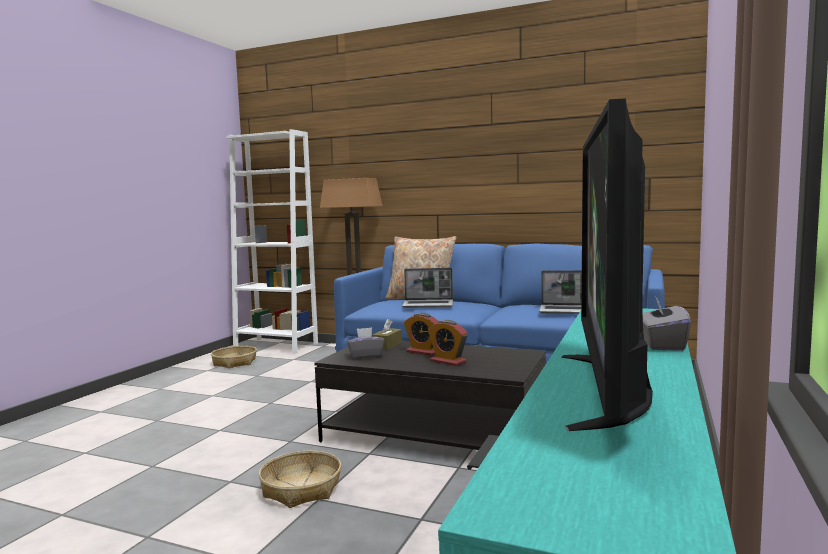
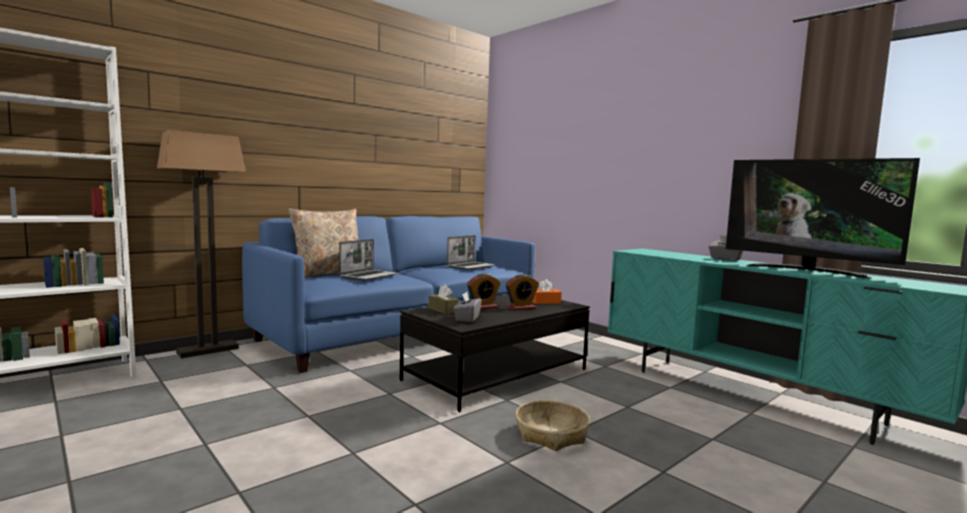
camera: 65 degrees left, 0 degrees up
(234, 362) = (74, 413): basket -> none
(501, 364) = (545, 302): none -> orange tissue box

